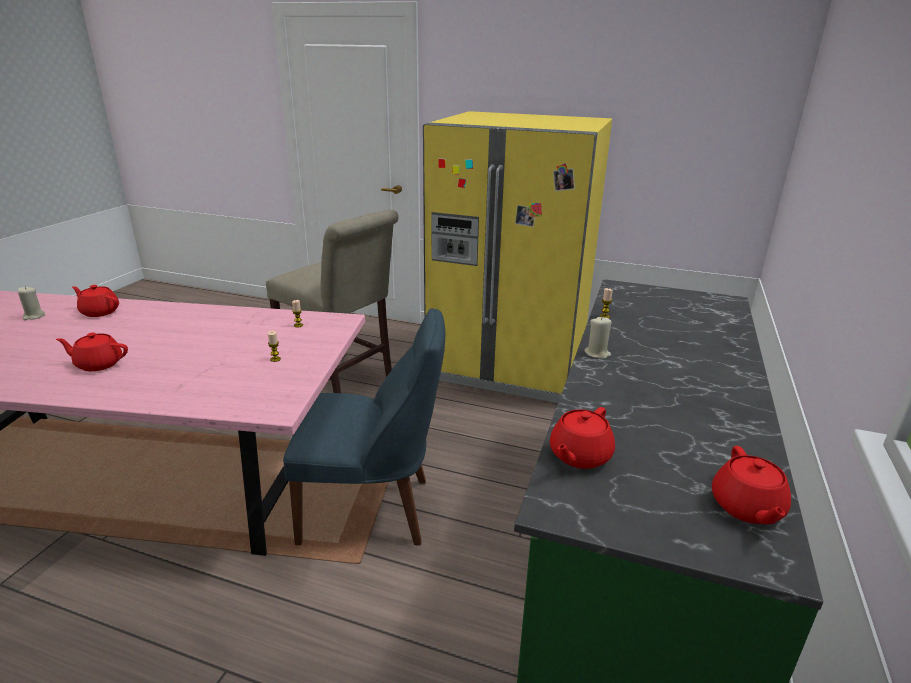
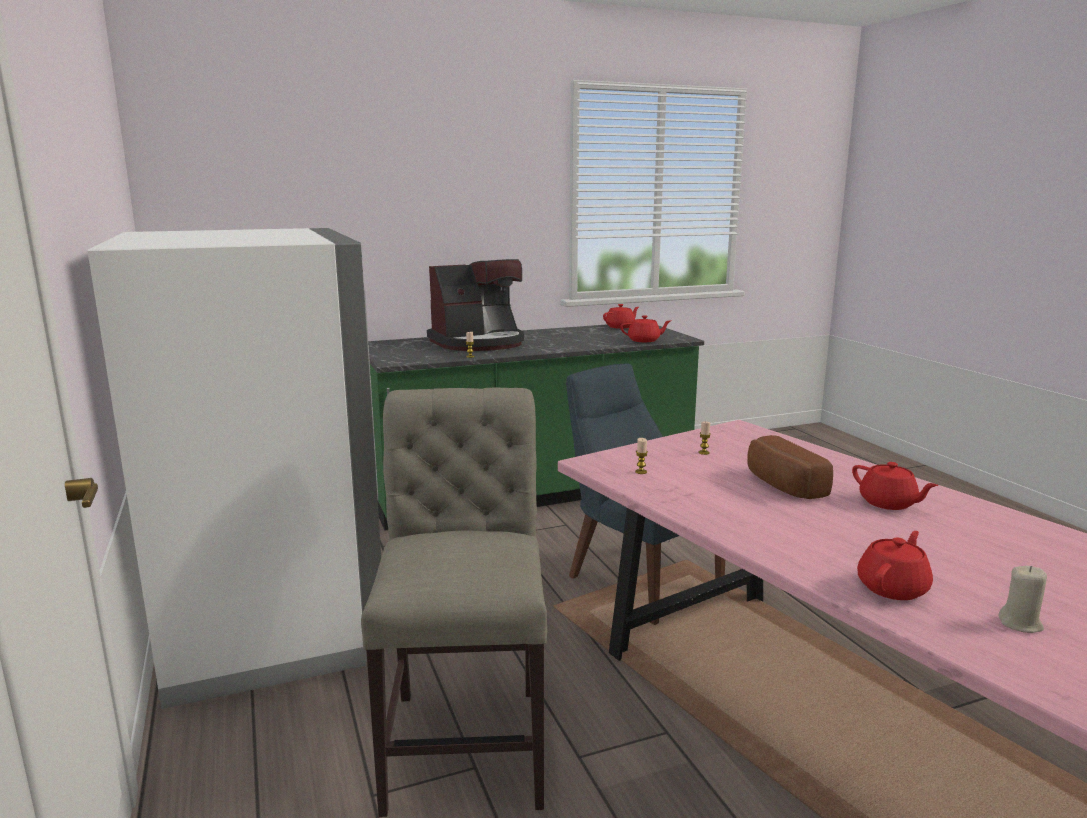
camera: 130 degrees left, 10 degrees down
(99, 312) = (893, 588): red teapot -> red teapot turned 120 degrees counterclockwise
(189, 350) = (781, 485): none -> bread
(508, 366) = (274, 622): yellow fridge -> white fridge
(597, 353) = (536, 350): beige candle -> none
(682, 342) = (479, 343): none -> coffee machine

